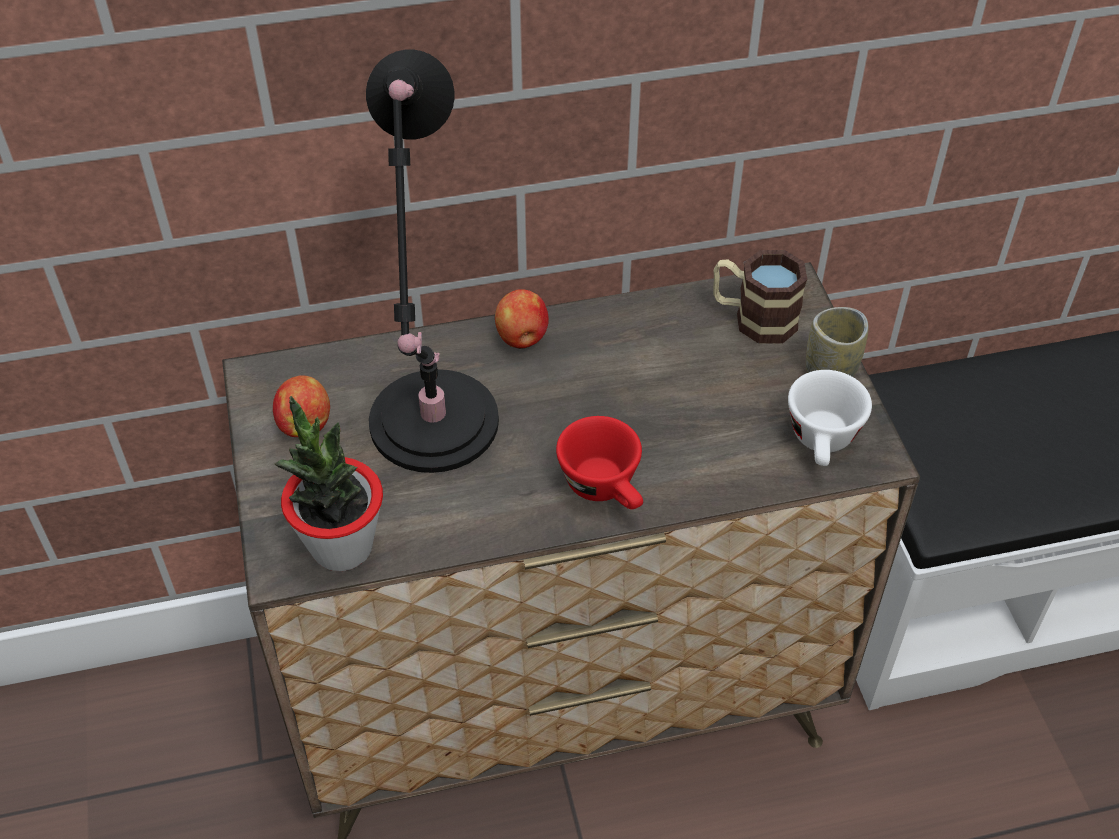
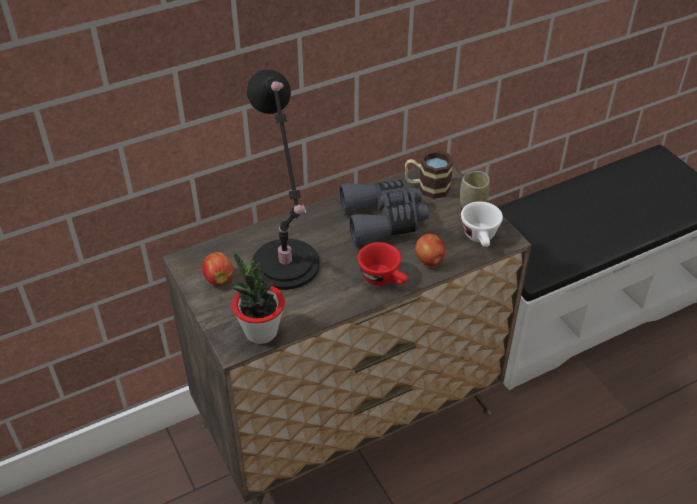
camera: 15 degrees left, 5 degrees down
(522, 338) = (315, 217): apple -> apple (429, 260)
(647, 368) = (383, 220): none -> grey binoculars

